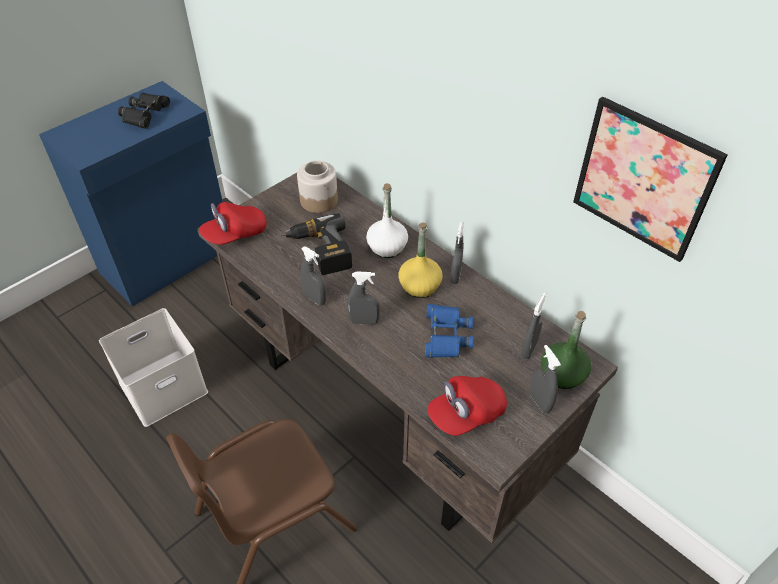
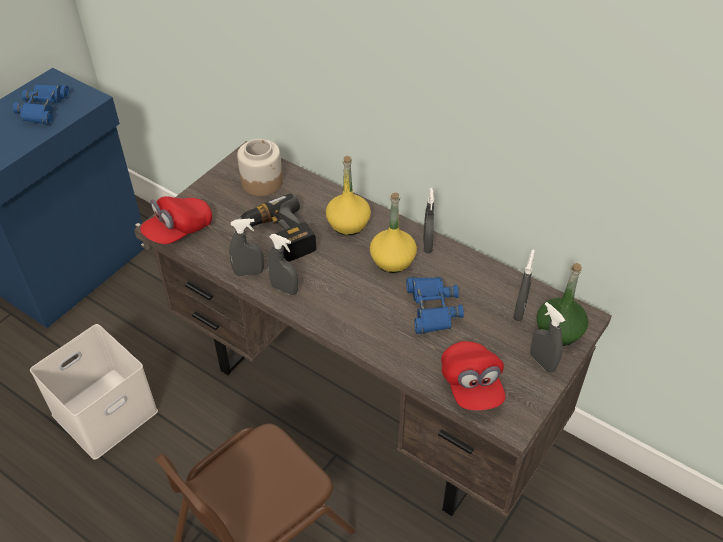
camera: 10 degrees left, 0 degrees up
(144, 114) = (43, 108): black binoculars -> blue binoculars
(364, 321) = (343, 306): grey spray bottle -> grey spray bottle (249, 272)
(387, 247) = (348, 224): white bottle -> yellow bottle
(466, 414) = (471, 385): red cap -> red cap turned 60 degrees counterclockwise
(643, 179) = (626, 123): picture -> none

